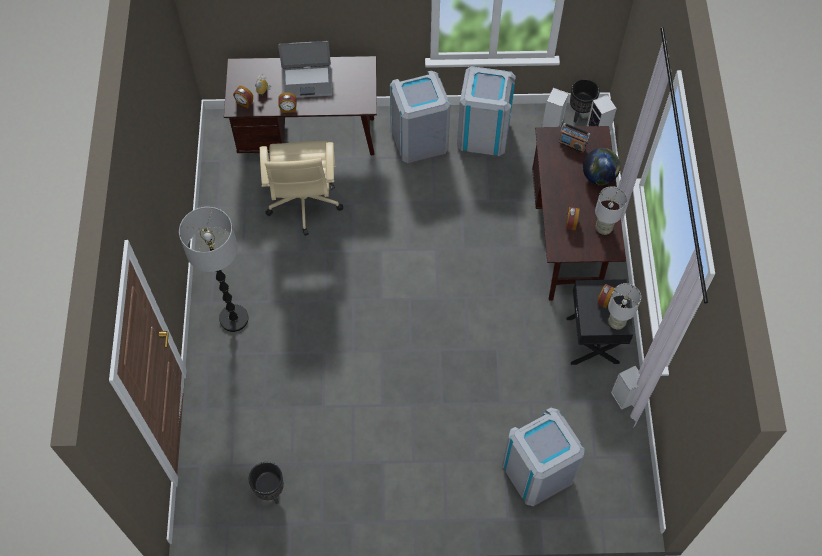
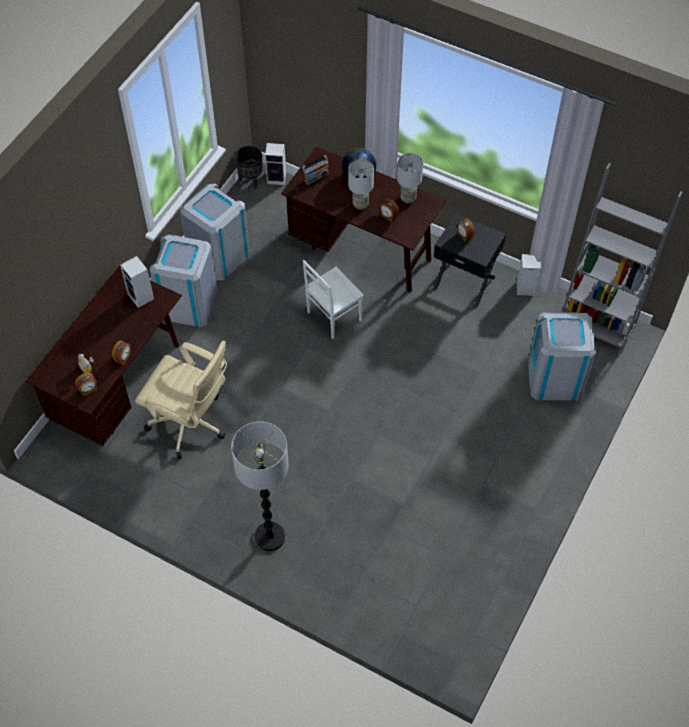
camera: 60 degrees left, 5 degrees down
(270, 491) = (460, 585): black planter -> none
(307, 82) = (104, 330): laptop -> none
(480, 252) = (333, 316): none -> white chair
(552, 124) = (247, 204): speaker -> speaker (141, 297)
(616, 323) = (489, 238): grey table lamp -> grey table lamp (360, 204)
(625, 482) = (596, 325): none -> grey bookcase

